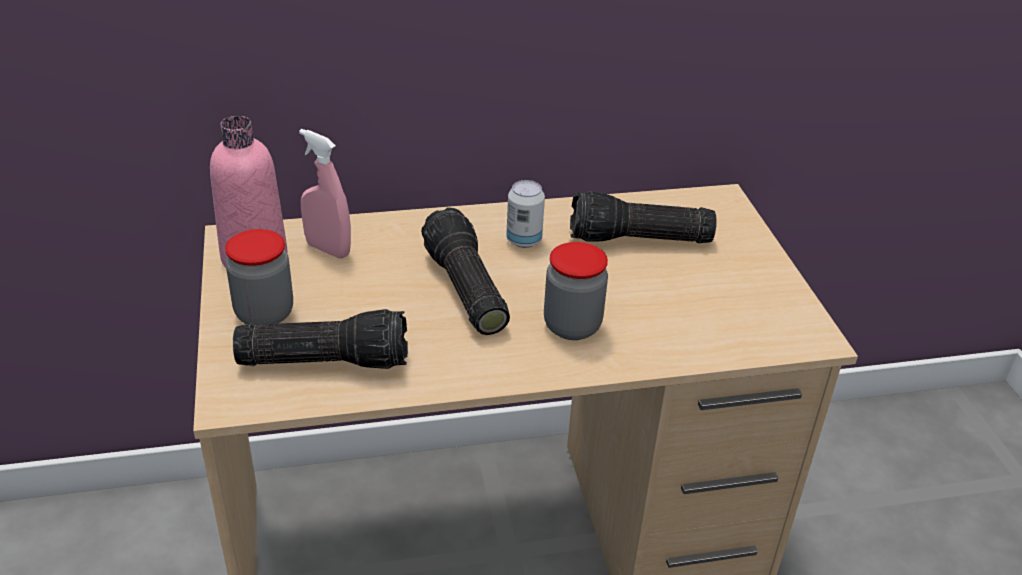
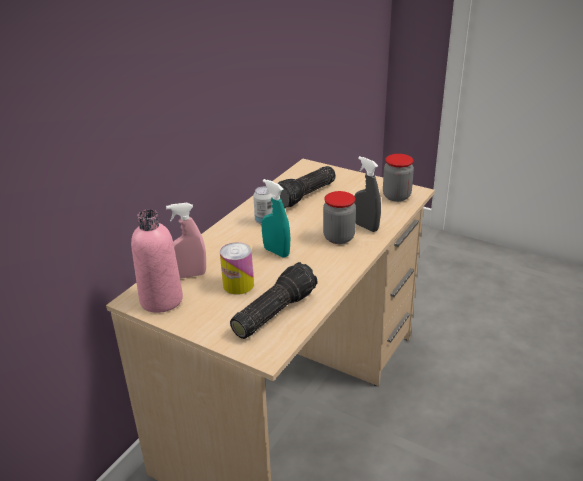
camera: 45 degrees left, 5 degrees down
(264, 314) = (213, 316): jar -> jar (396, 196)
(351, 298) = (238, 285): none -> can
(463, 289) = (276, 252): flashlight -> turquoise spray bottle
(637, 337) = (365, 227): none -> grey spray bottle

